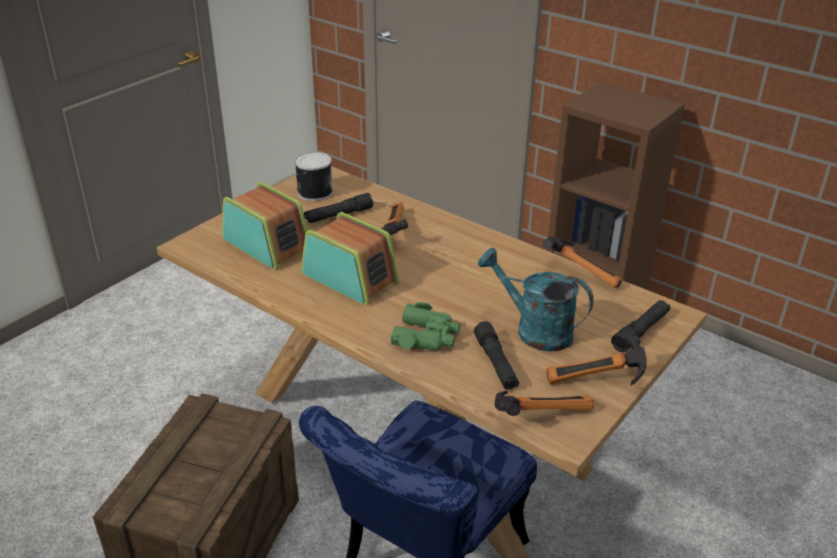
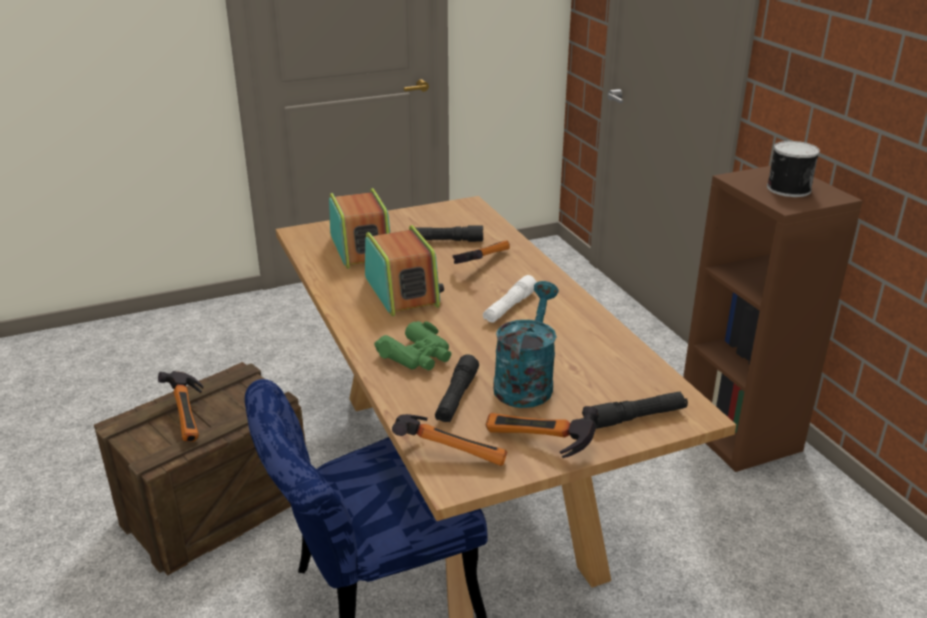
camera: 30 degrees right, 5 degrees down
(314, 192) = (446, 217): can -> can (787, 188)
(455, 265) = (509, 307): none -> white flashlight
(534, 330) = (526, 382): turquoise watering can -> turquoise watering can turned 45 degrees clockwise
(583, 272) = (635, 347): hammer -> hammer (191, 417)

